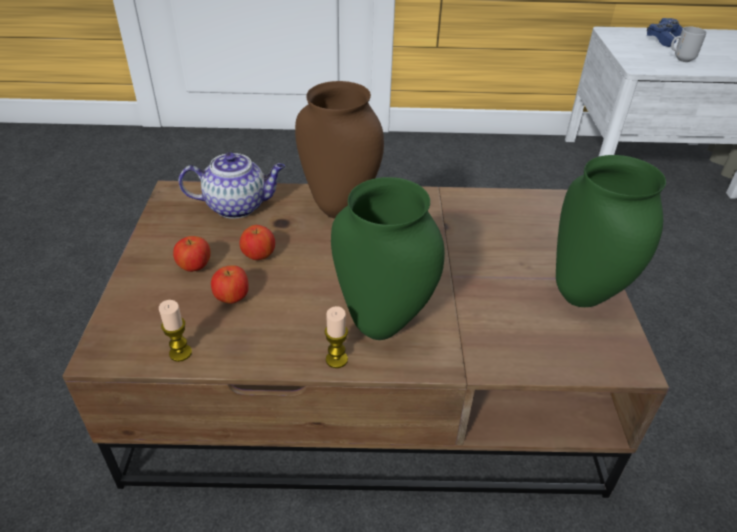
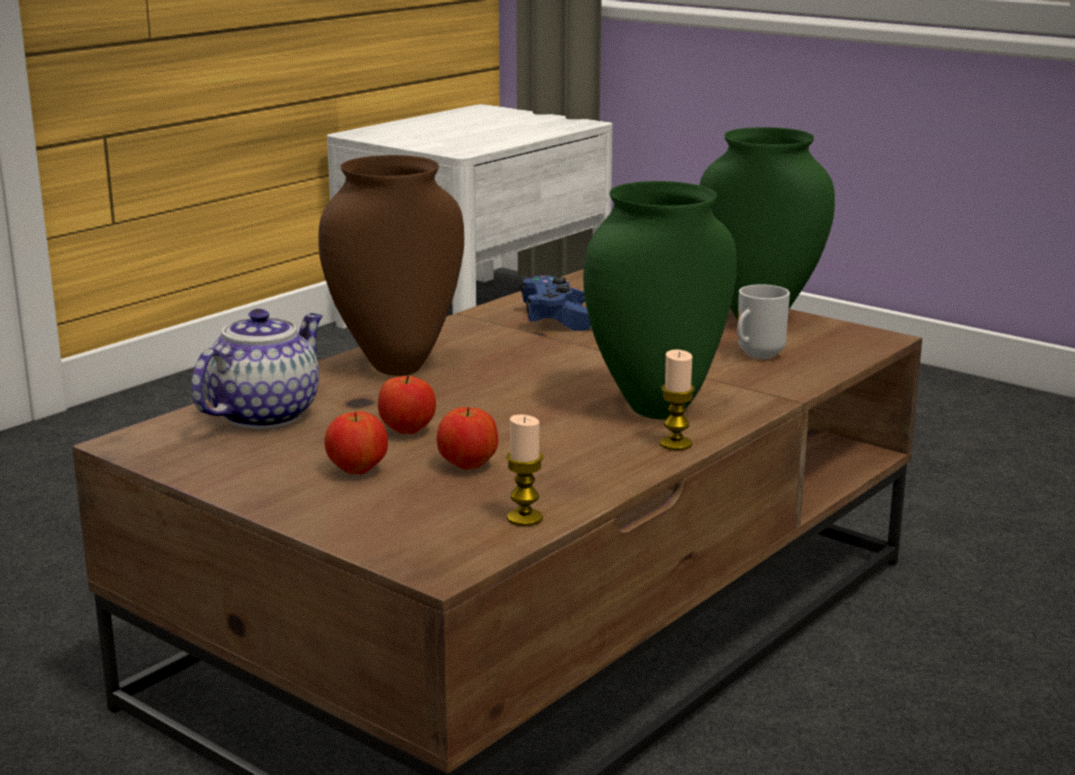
camera: 50 degrees left, 20 degrees down
(665, 39) = (430, 126): blue game controller -> blue game controller (557, 319)
(681, 59) = (485, 136): mug -> mug (756, 355)

